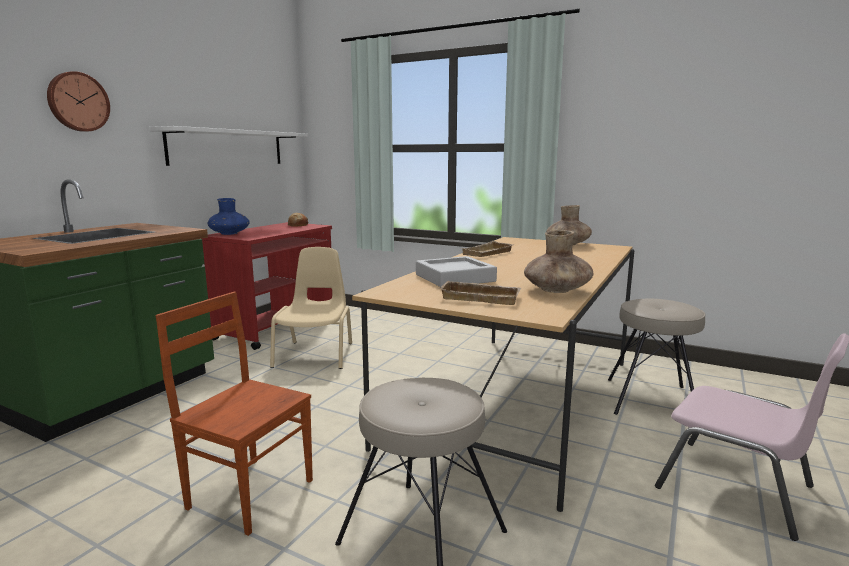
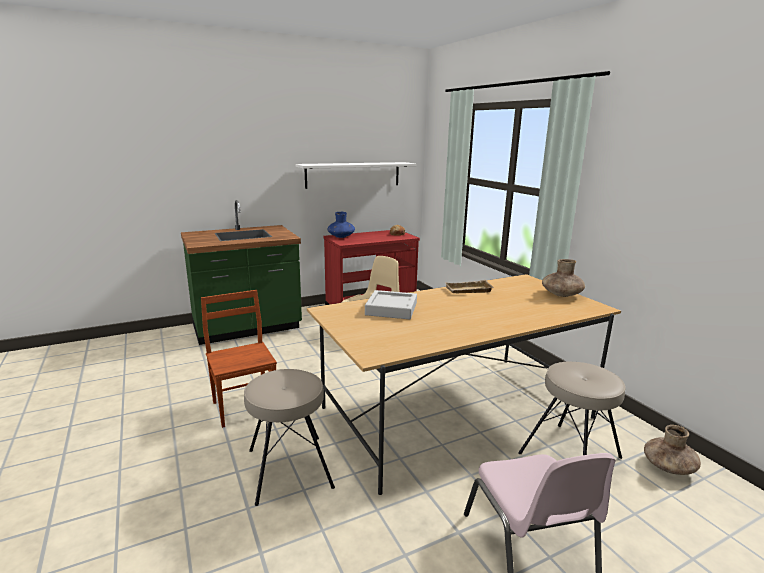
camera: 35 degrees right, 5 degrees up
(77, 102) = (251, 152): wall clock -> none
(481, 297) = (369, 330): beige tray -> none
(557, 290) = (431, 339): brown vase -> brown vase (668, 467)

